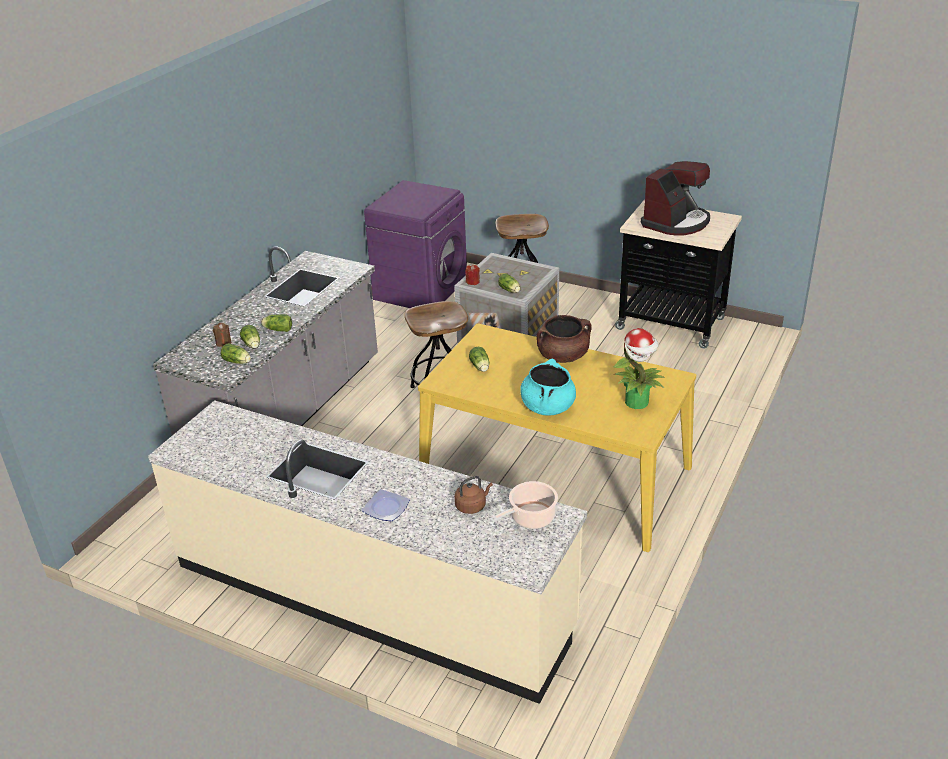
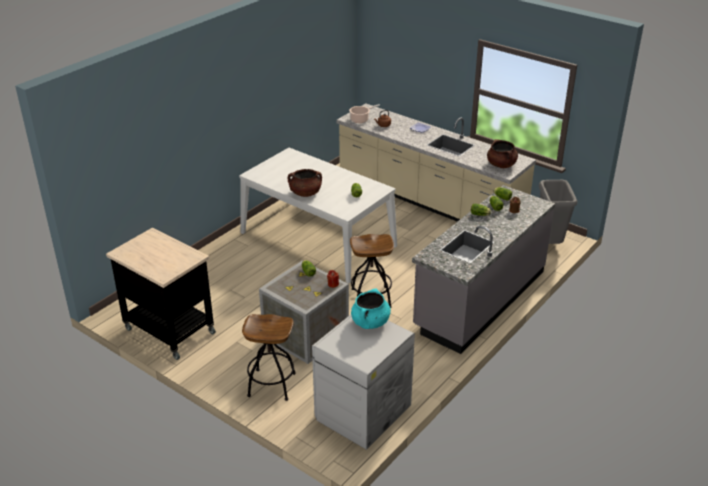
camera: 170 degrees left, 0 degrees up
(149, 527) = (550, 243): none -> grey trash can
(221, 431) = (501, 165): none -> brown cooking pot
(422, 288) = (360, 411): purple washing machine -> white washing machine
(547, 407) = (328, 169): turquoise cooking pot -> turquoise cooking pot (370, 322)
(555, 474) = (318, 239): yellow dining table -> white dining table
(637, 402) = (281, 166): potted plant -> none
(676, 222) = (162, 254): coffee machine -> none

